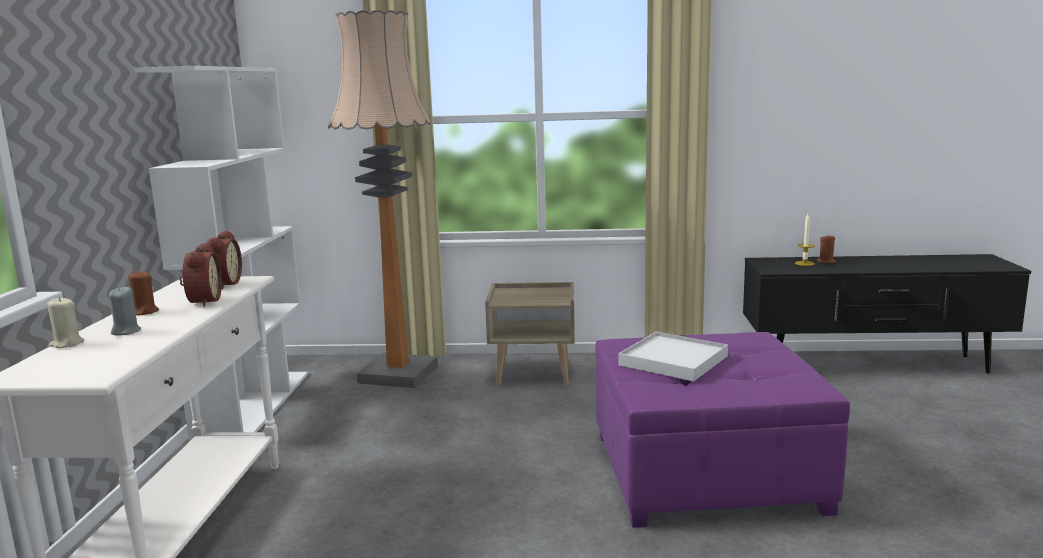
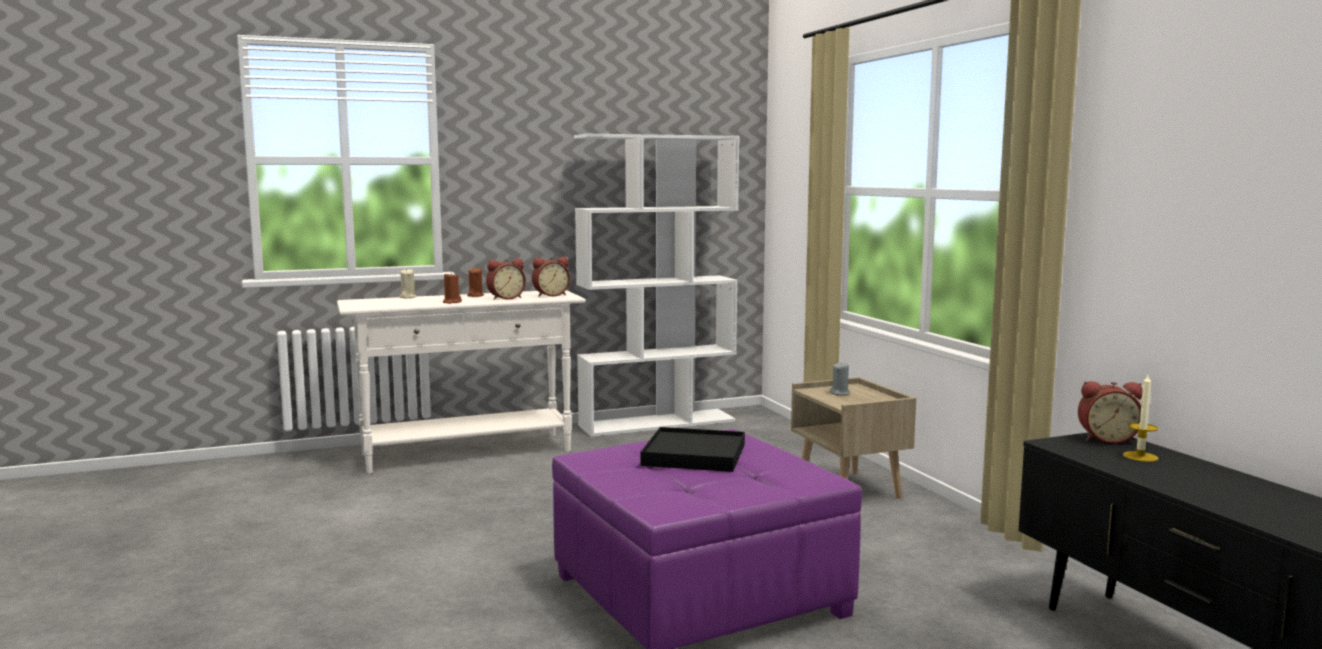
camera: 65 degrees right, 5 degrees down
(126, 331) = (434, 299): grey candle -> grey candle (840, 393)
(398, 374) = (775, 445): floor lamp -> none
(673, 361) = (694, 455): white tray -> black tray
(766, 261) = (1106, 439): none -> alarm clock
(826, 261) = (1181, 467): brown candle -> brown candle (452, 302)

